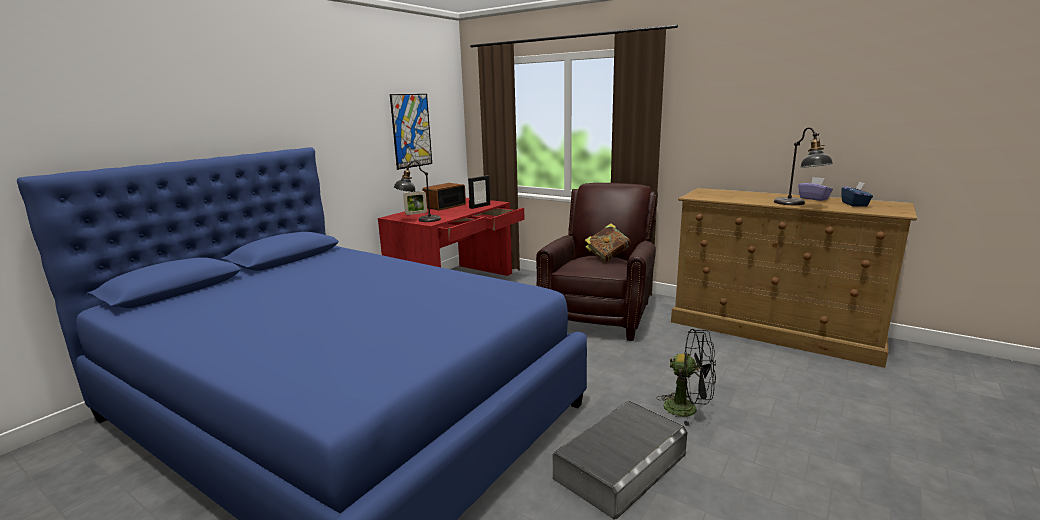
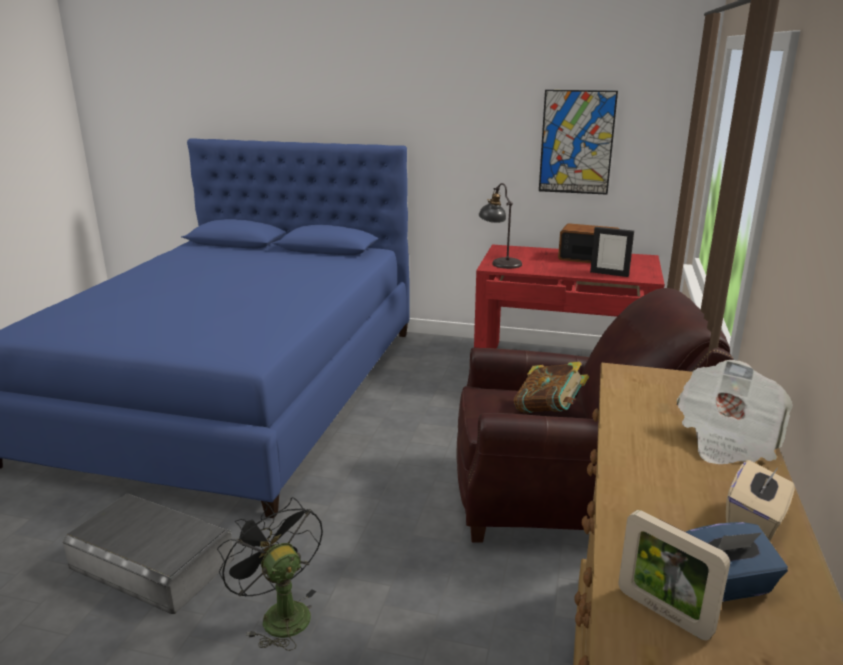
camera: 70 degrees right, 5 degrees up
(416, 213) = (530, 254): picture frame -> picture frame (663, 613)
(688, 409) = (279, 614): black fan -> black fan turned 135 degrees clockwise
(755, 194) = (726, 439): none -> newspaper
(798, 204) = (637, 489): grey table lamp -> none
(813, 198) = (755, 520): purple tissue box -> beige tissue box

